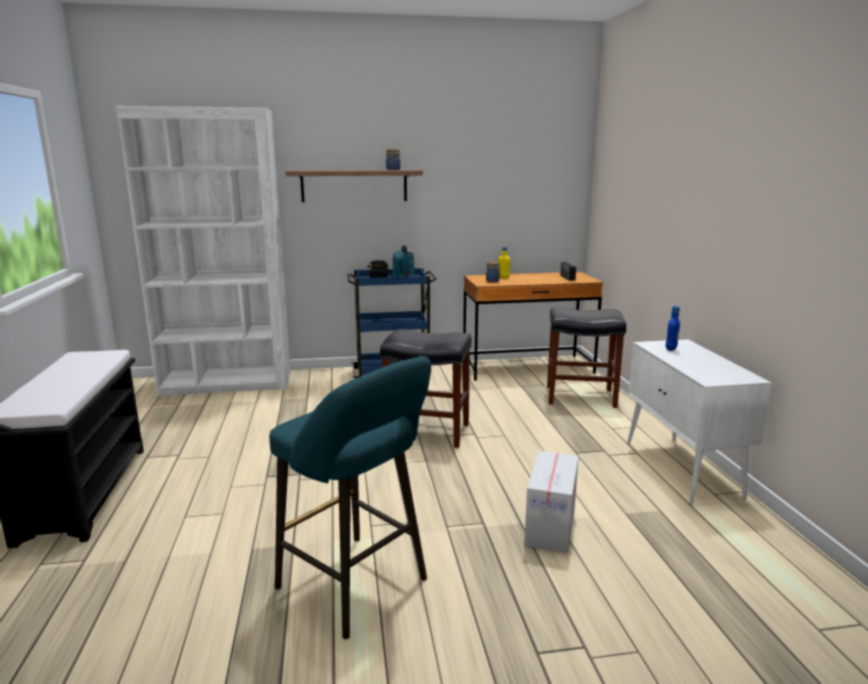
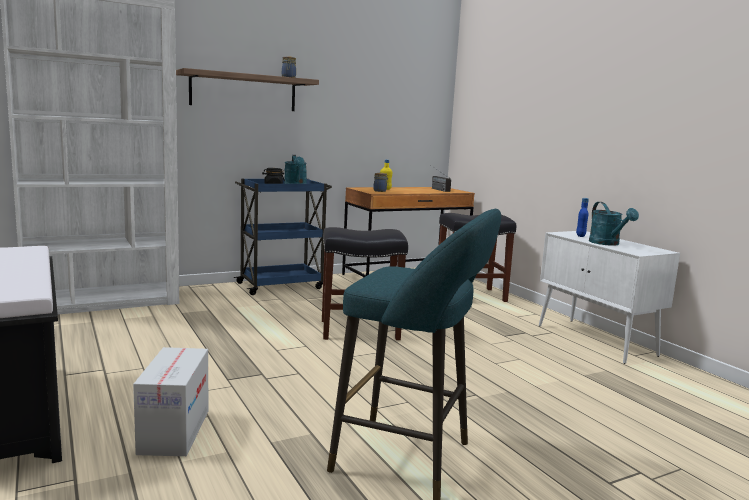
camera: 20 degrees left, 5 degrees down
(550, 526) = (534, 391): cardboard box -> cardboard box (175, 431)
(689, 363) = (607, 243): none -> turquoise watering can

